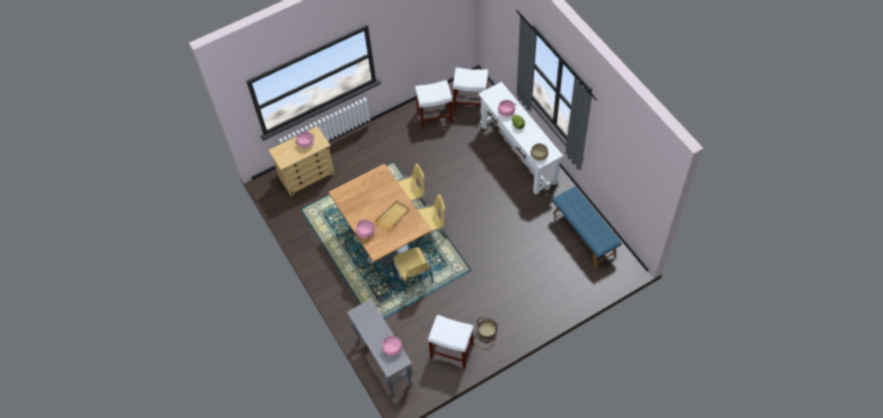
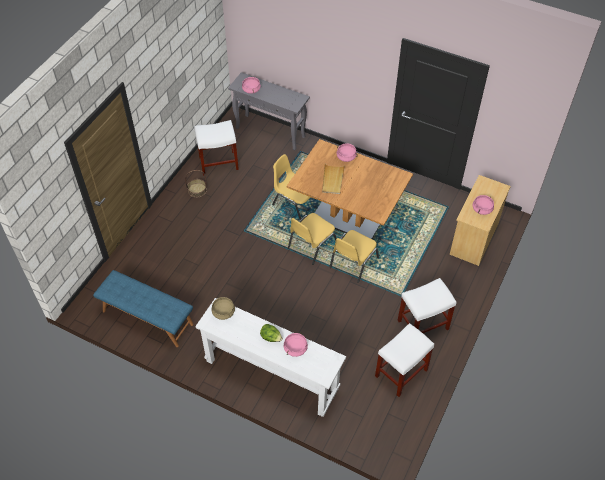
camera: 145 degrees right, 5 degrees down
(471, 102) = (373, 416): white stool -> white stool (422, 325)

